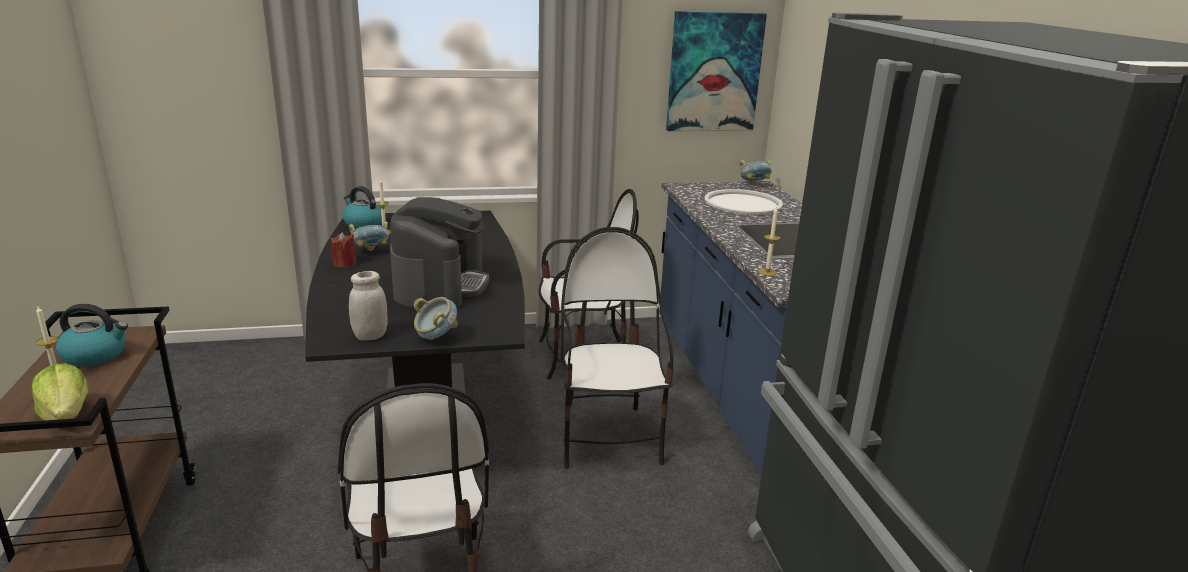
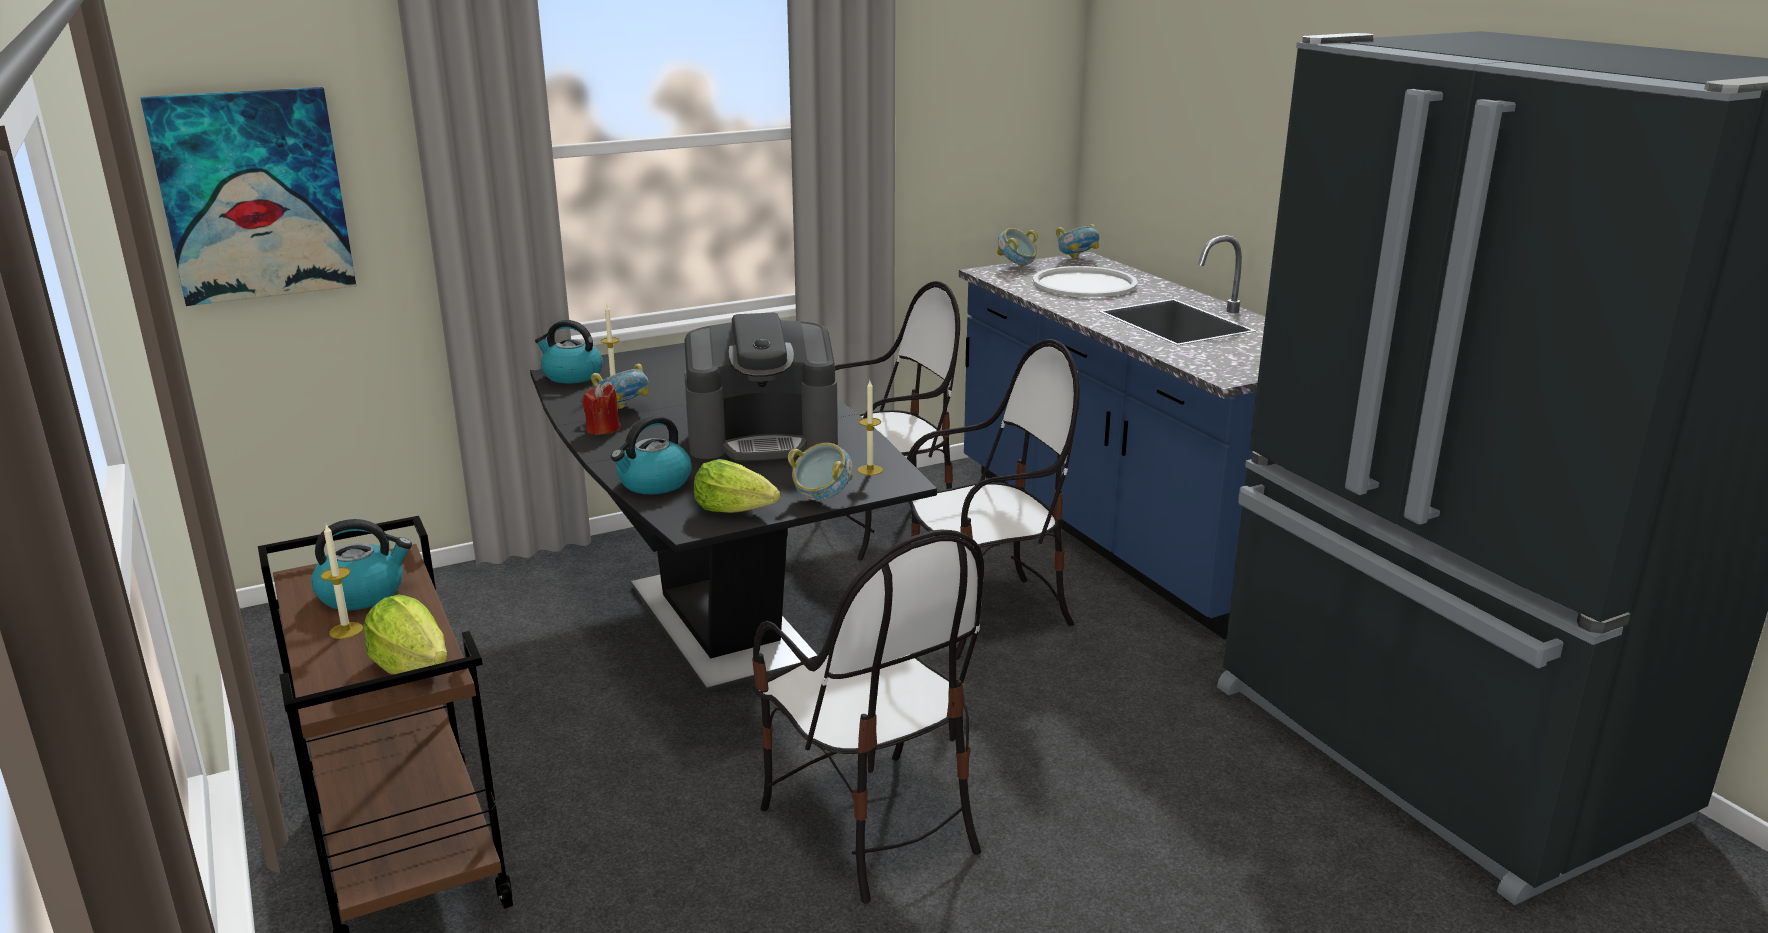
camera: 15 degrees left, 0 degrees up
(337, 307) = (654, 483): none -> kettle
(370, 336) = (735, 509): white jar -> lettuce
(440, 285) = (763, 438): coffee machine -> coffee machine turned 90 degrees clockwise
(609, 438) = (986, 616): chair -> chair turned 90 degrees clockwise
(705, 185) = (1016, 266): none -> bowl
(714, 72) = (1006, 111): picture -> picture (253, 195)
(767, 272) = (1186, 361): candle -> candle (870, 470)

